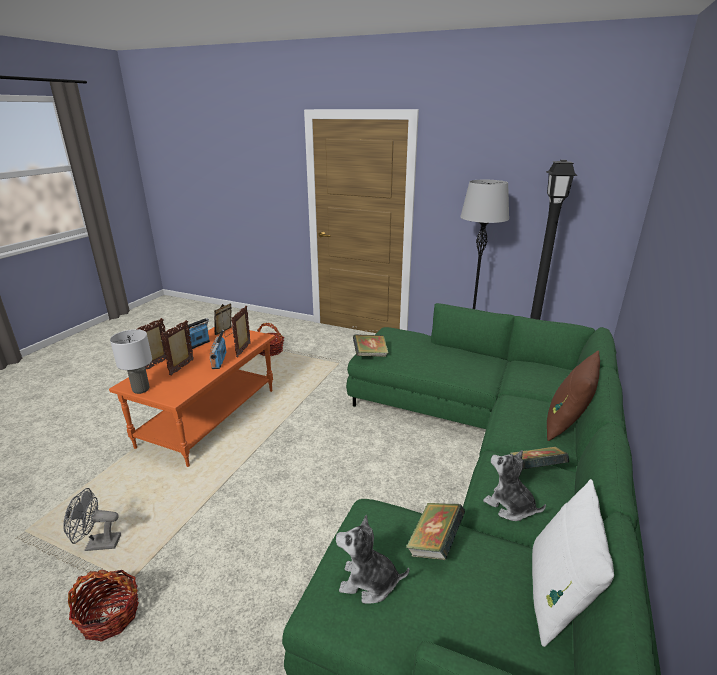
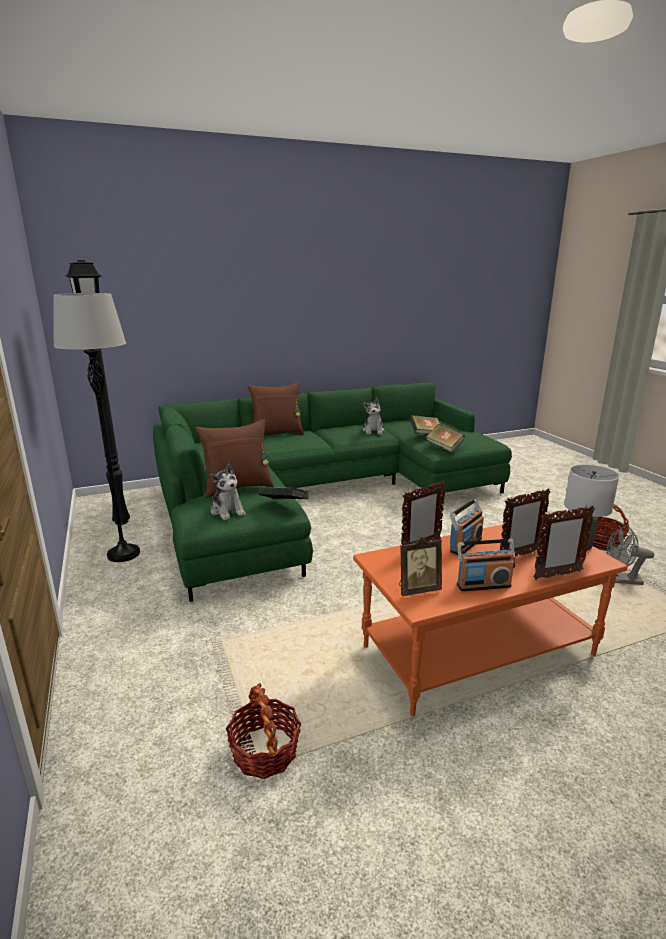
camera: 135 degrees left, 5 degrees down
(97, 544) = (621, 580): grey fan -> grey fan turned 150 degrees clockwise
(368, 582) = (467, 438): plush toy -> plush toy (227, 511)
(421, 351) = (238, 489): none -> brown pillow
(535, 470) = (337, 431): book -> book (444, 447)
(557, 596) = (400, 421): white pillow -> none

